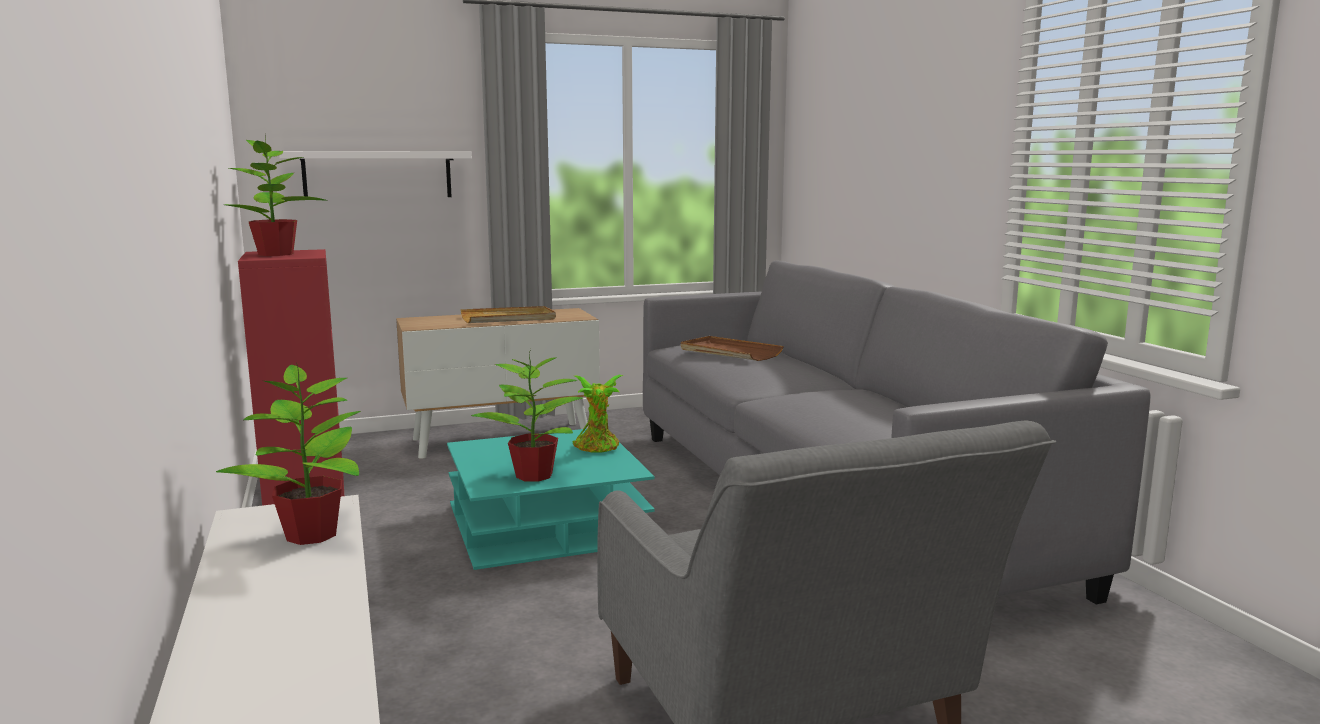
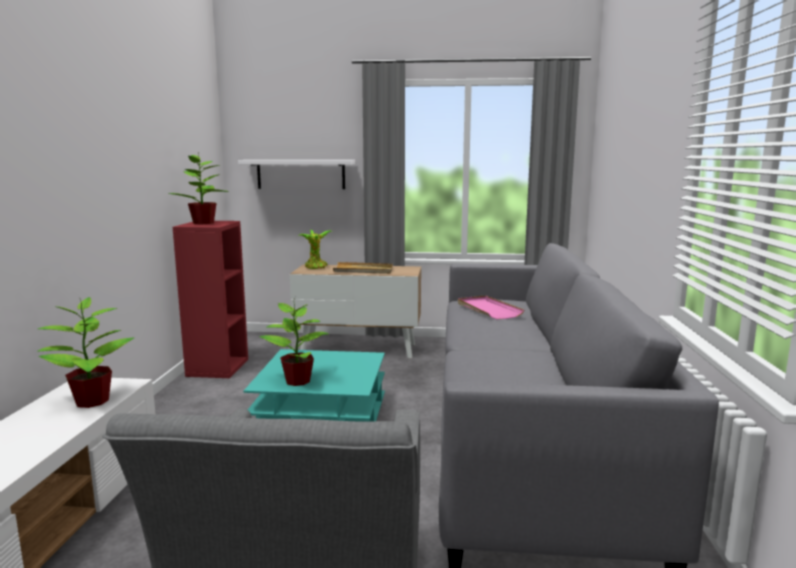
camera: 25 degrees right, 0 degrees up
(598, 448) = (360, 368): potted plant -> potted plant (316, 267)
(729, 352) = (488, 310): brown tray -> pink tray

